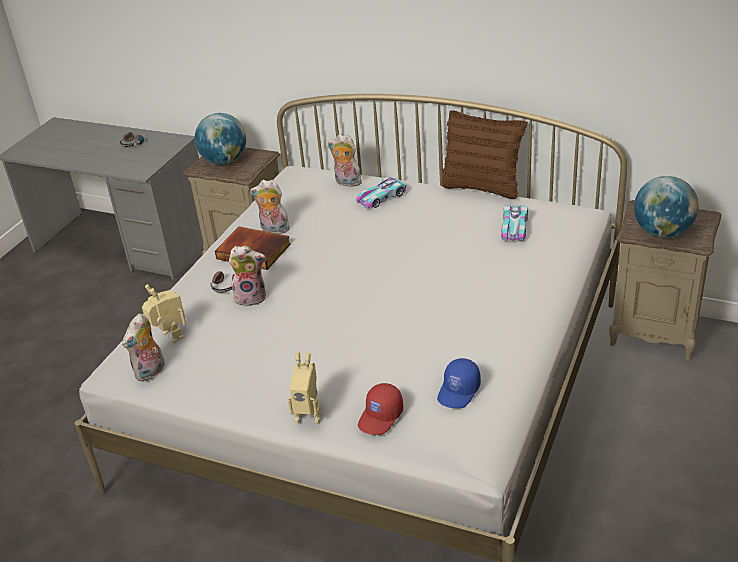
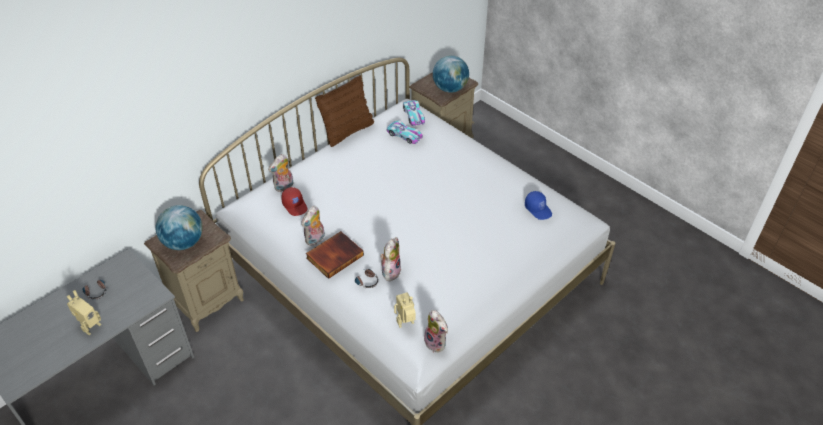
camera: 70 degrees left, 10 degrees up
(308, 414) = (522, 275): toy robot -> toy robot (89, 326)
(381, 197) = (321, 176): toy car -> toy car (414, 115)
(381, 417) = (542, 245): red cap -> red cap (295, 205)

